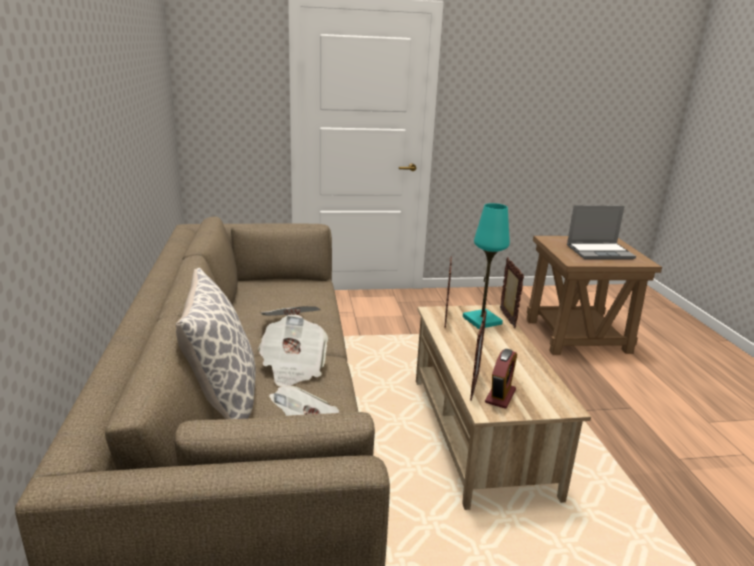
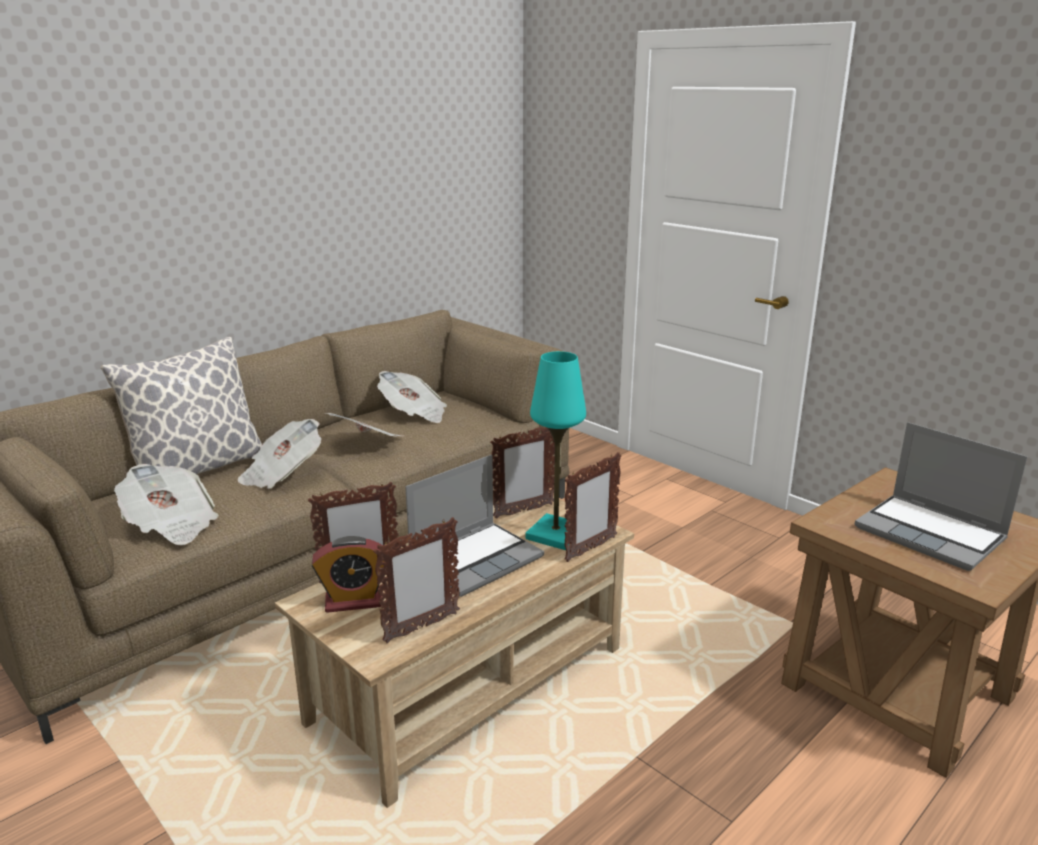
camera: 55 degrees right, 0 degrees up
(266, 299) = (414, 414): none -> newspaper
(487, 348) = (476, 559): none -> laptop
(548, 385) = (421, 628): none -> picture frame

